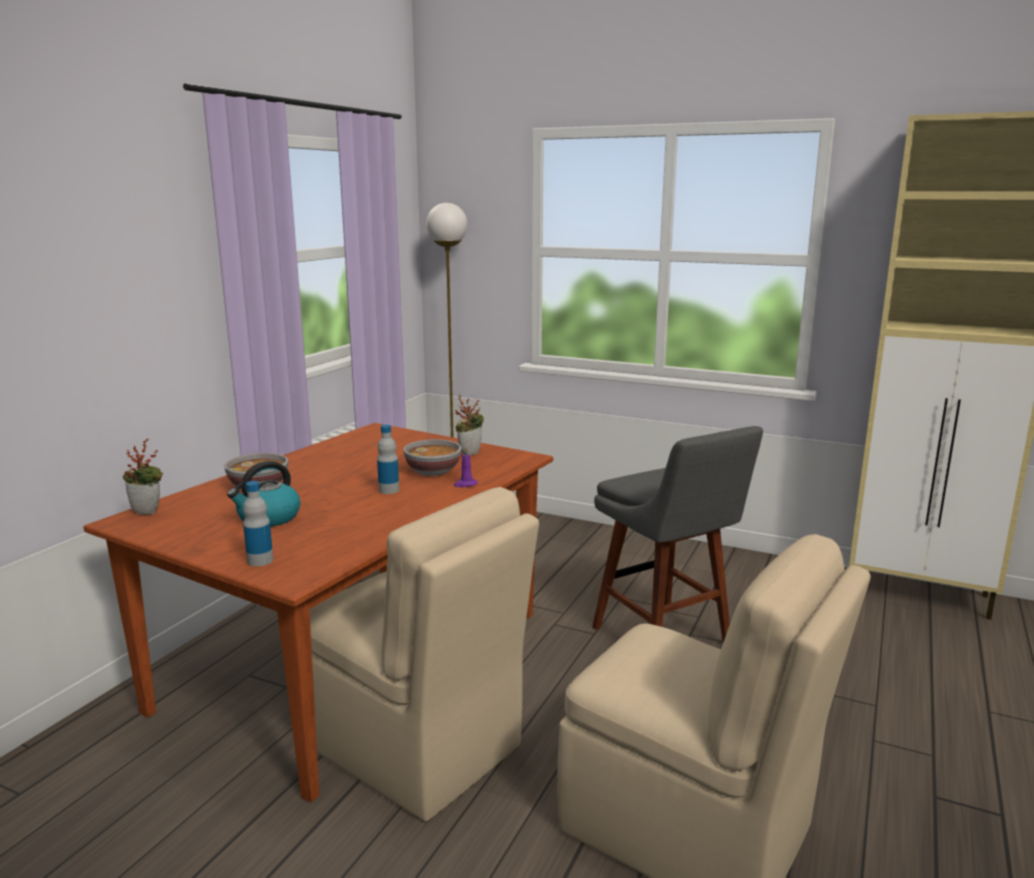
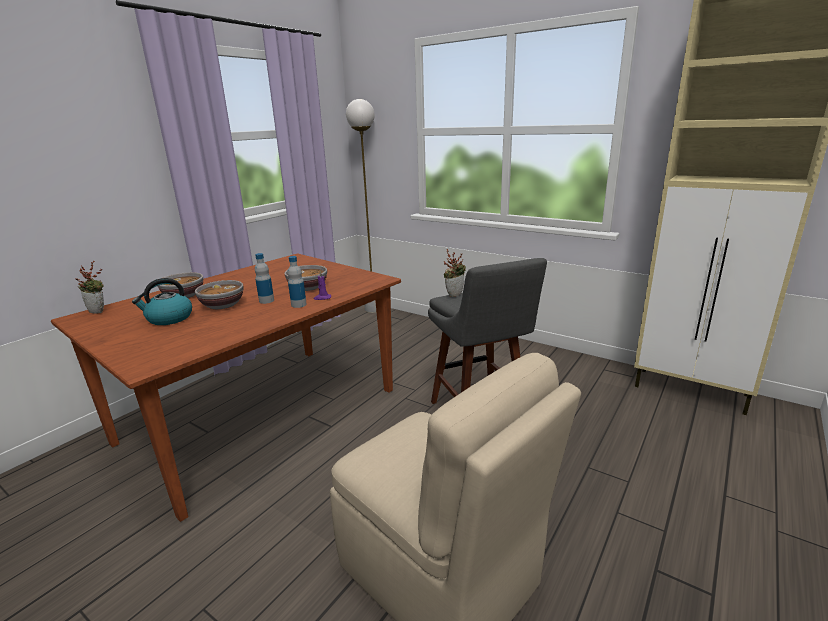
camera: 10 degrees right, 5 degrees up
(260, 560) = (134, 351): bottle -> bottle (298, 305)
(330, 498) = (222, 305): none -> bowl
(414, 747) = (269, 485): beige chair -> none
(469, 452) = (343, 275): potted plant -> potted plant (454, 294)

